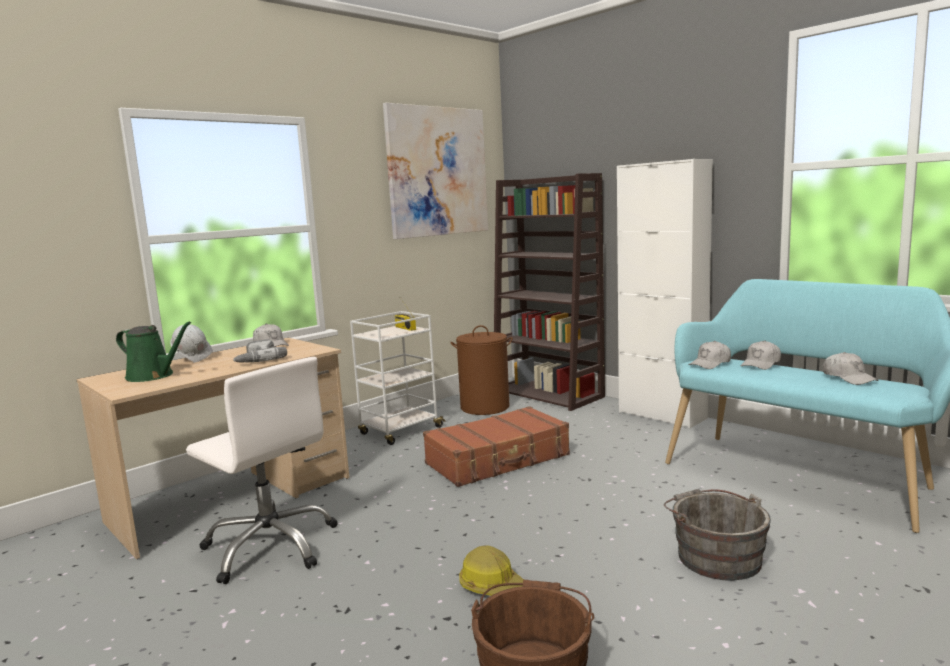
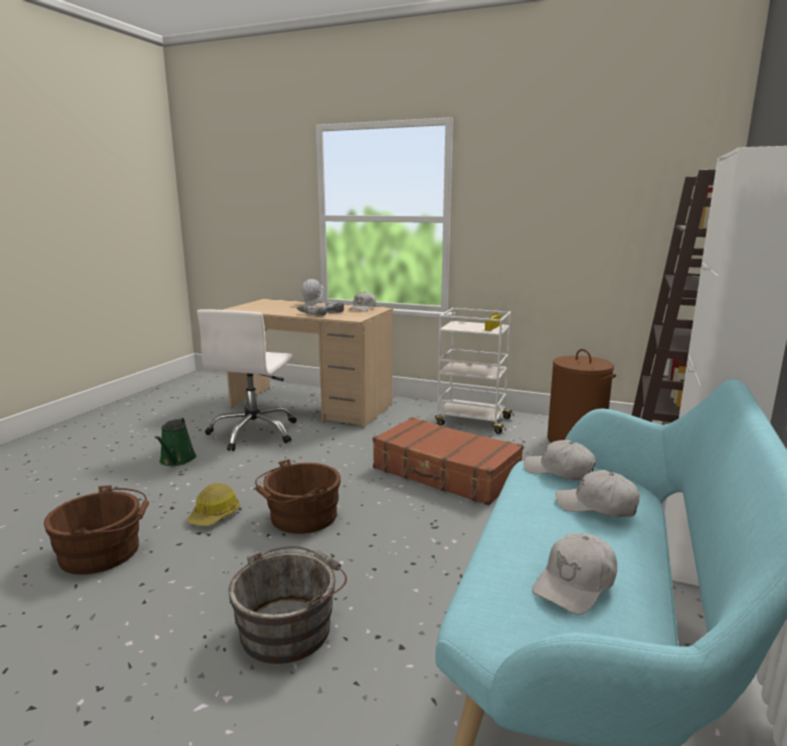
camera: 65 degrees right, 5 degrees up
(153, 376) = (270, 306): green watering can -> green watering can (176, 460)
(437, 172) = (613, 166): picture -> none
(533, 535) = (300, 517): none -> brown bucket

